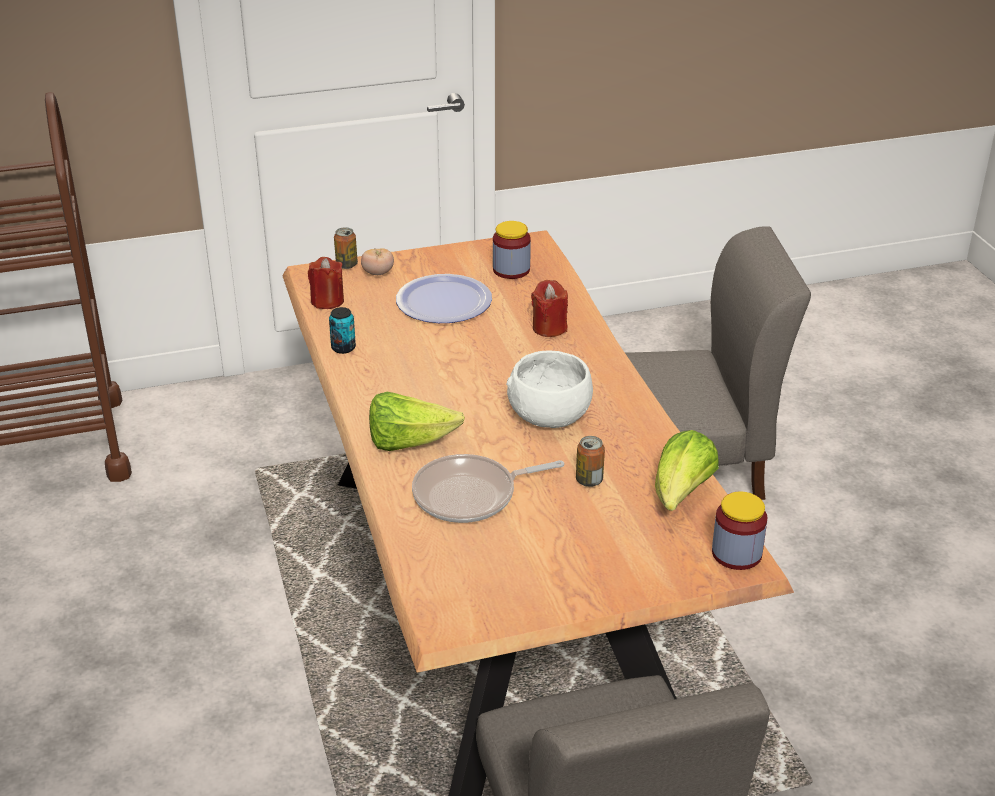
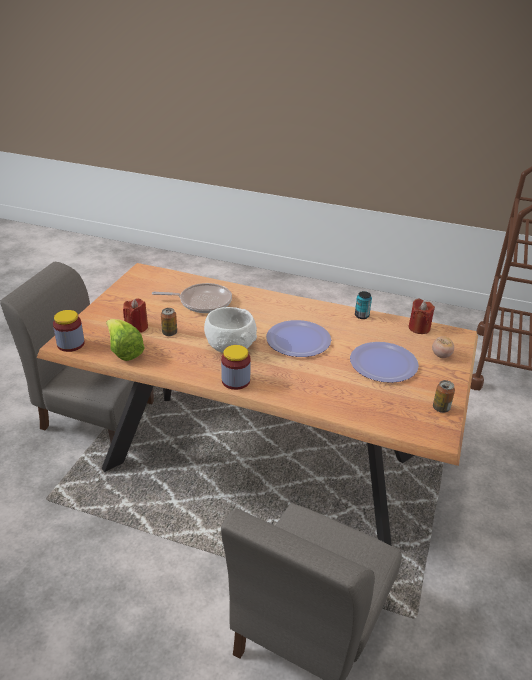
camera: 125 degrees right, 0 degrees up
(346, 265) = (462, 349): can -> can (441, 408)
(409, 443) = (258, 303): lettuce -> none
(467, 372) = (298, 340): none -> plate
(471, 495) = (202, 302): frying pan -> frying pan turned 75 degrees clockwise
(511, 270) = (403, 406): jar -> jar (235, 381)
(549, 328) = (314, 386): red candle -> red candle (137, 327)

